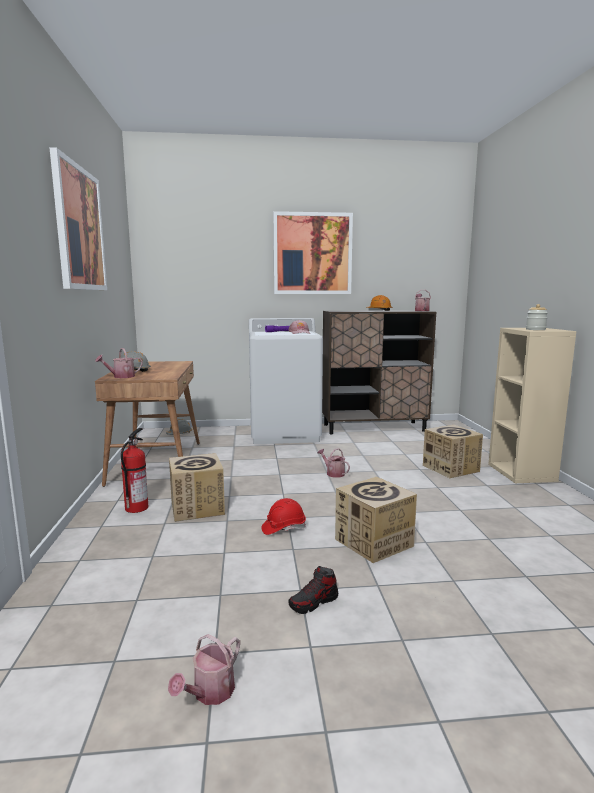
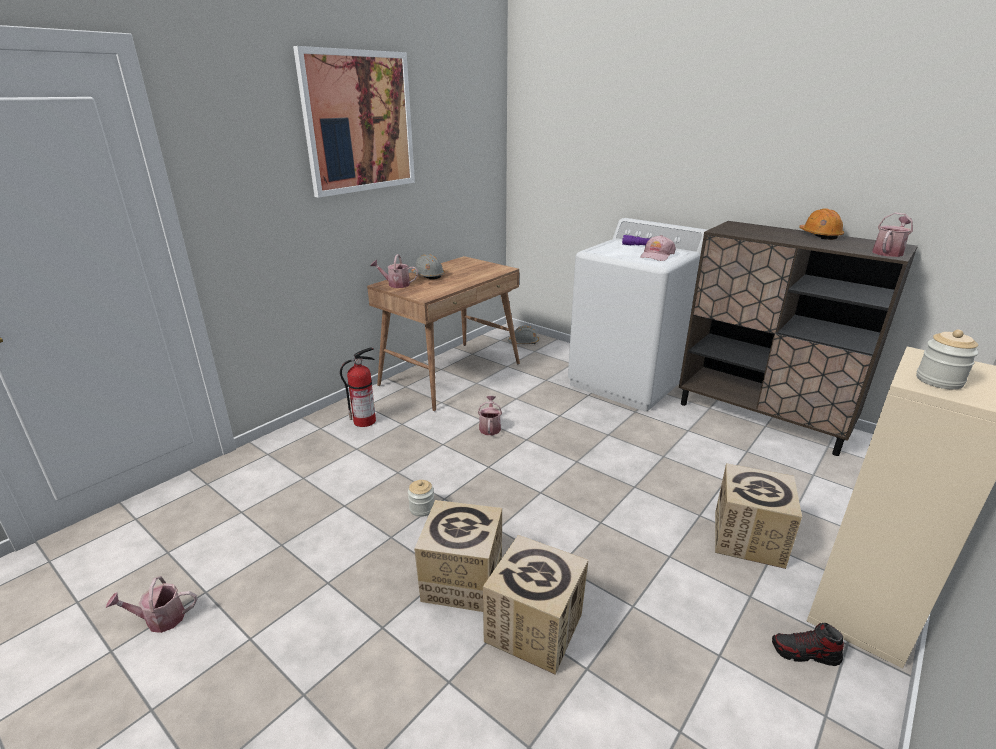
camera: 45 degrees right, 15 degrees up
(197, 507) = (400, 444): cardboard box -> cardboard box (534, 627)
(283, 528) = (422, 508): red hard hat -> jar
(312, 254) = (729, 126): picture -> none
(313, 602) = (315, 602): shoe -> shoe (805, 653)
(333, 473) = (581, 466): watering can -> watering can (490, 427)

